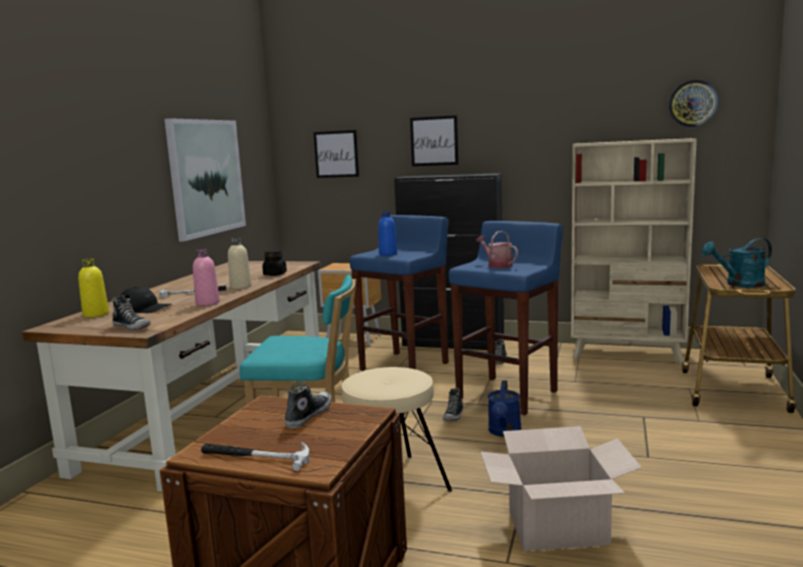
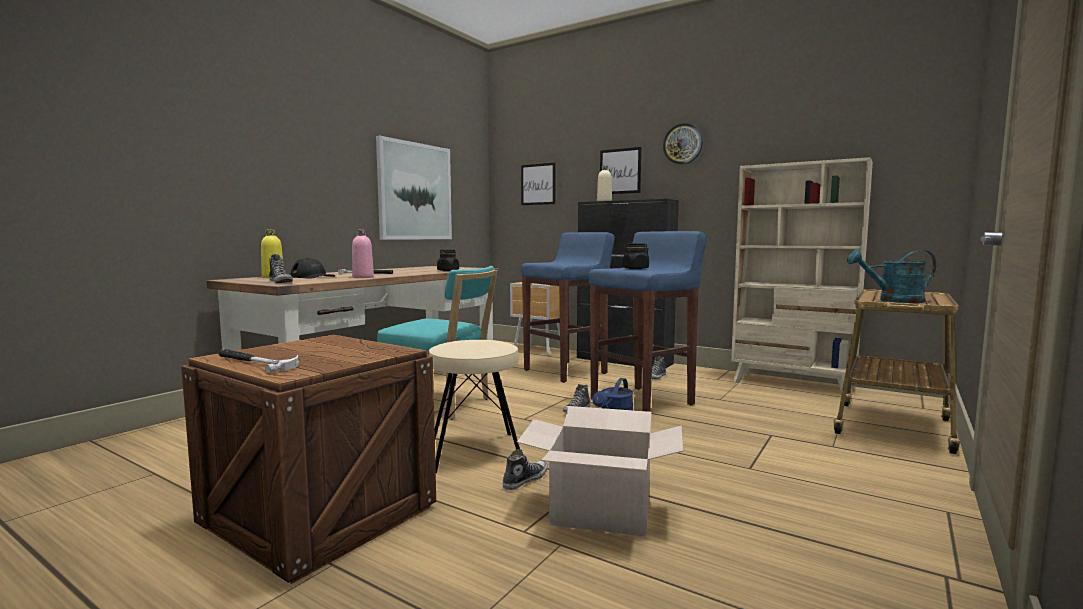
camera: 15 degrees right, 5 degrees down
(240, 287) = (407, 273): beige bottle -> beige bottle (604, 201)
(308, 415) = (346, 347): shoe -> shoe (525, 480)
(388, 254) = (553, 263): blue bottle -> none
(497, 265) = (635, 268): watering can -> black jar
(692, 103) = (876, 127): wall clock -> wall clock (683, 144)

